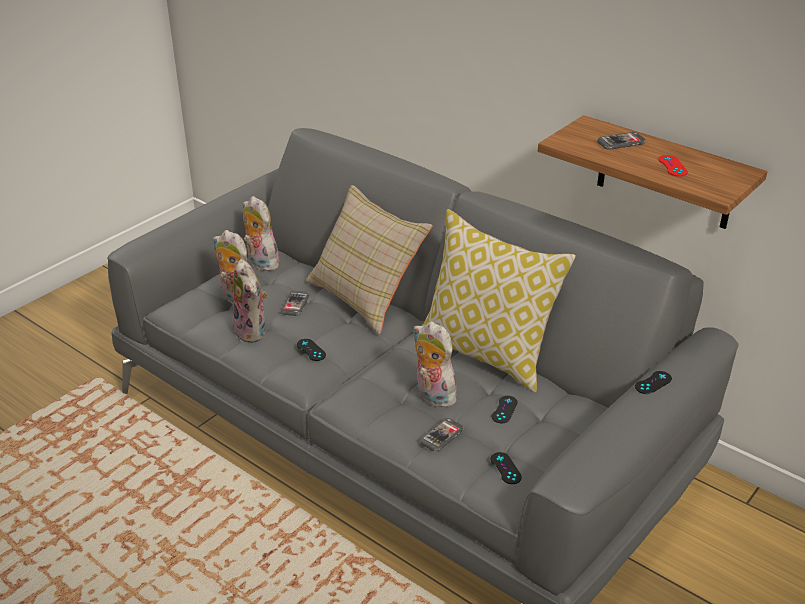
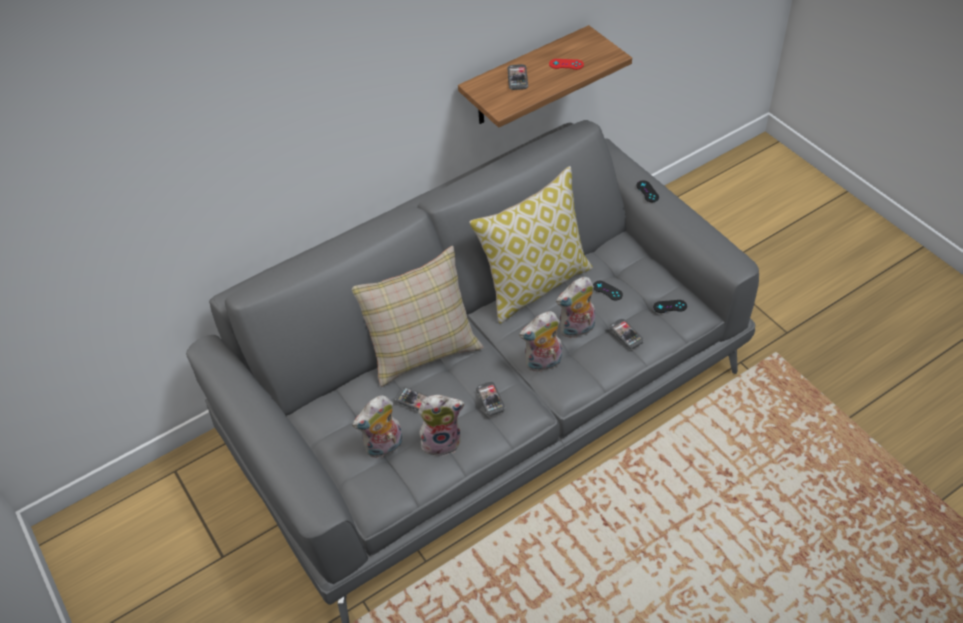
camera: 70 degrees left, 15 degrees up
(260, 263) = (327, 420): plush toy -> plush toy (543, 364)
(311, 350) = (490, 399): black game controller -> phone

